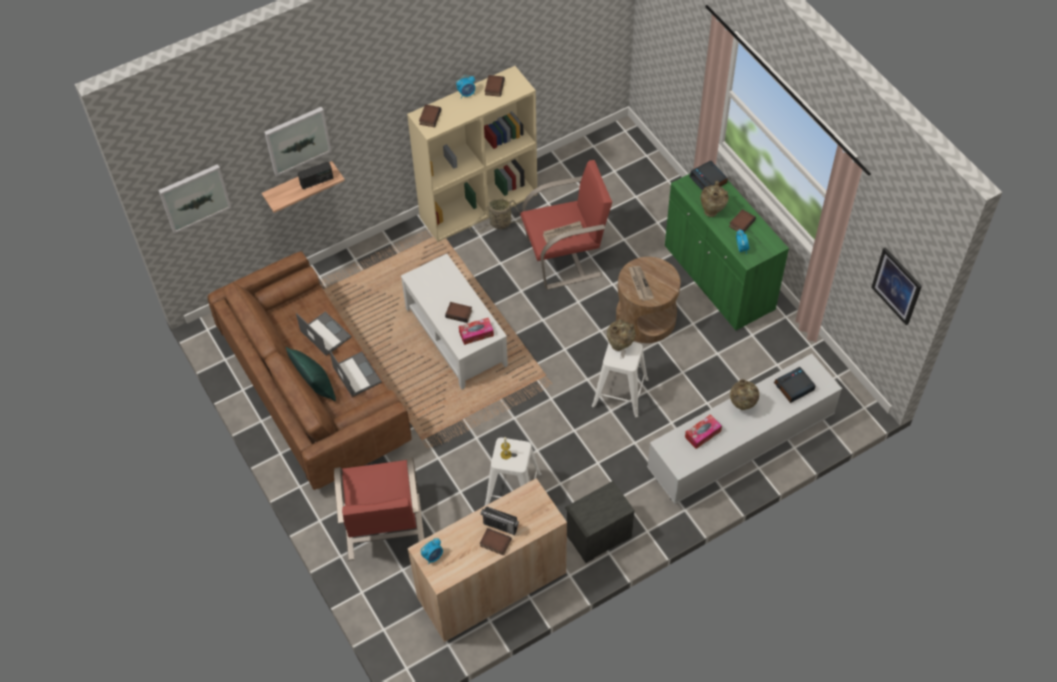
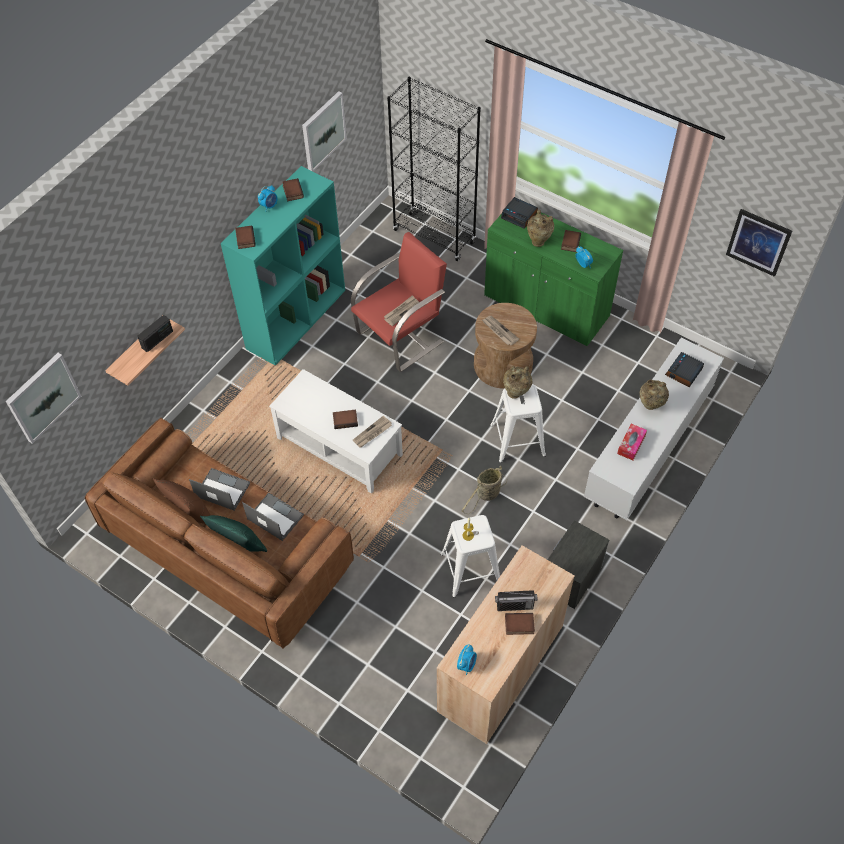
camera: 25 degrees left, 0 degrees up
(289, 344) = (190, 513): none -> brown pillow
(297, 140) = (128, 302): picture -> picture (323, 131)
(384, 527) = (367, 656): red armchair -> none
(476, 334) = (372, 433): tissue box -> newspaper
(479, 205) = (296, 318): beige bookcase -> turquoise bookcase
(498, 224) = (324, 329): basket -> basket (487, 495)
(649, 171) = (434, 236): none -> black bookcase

